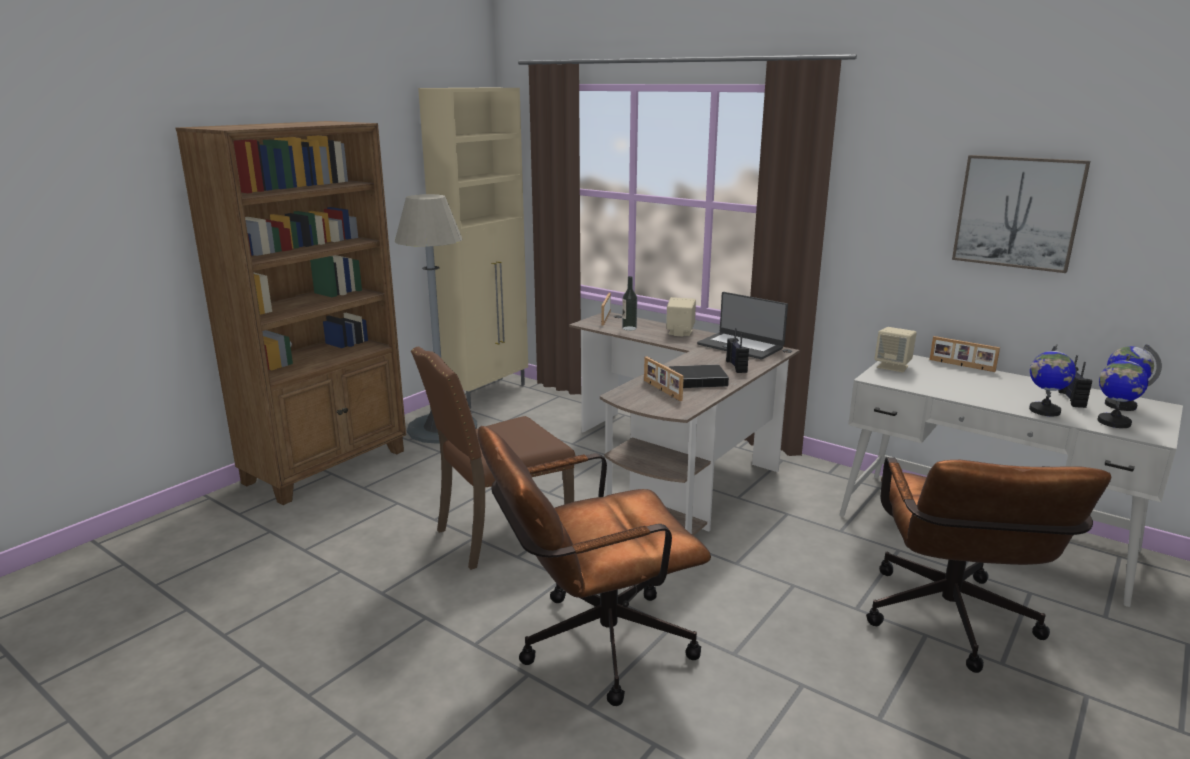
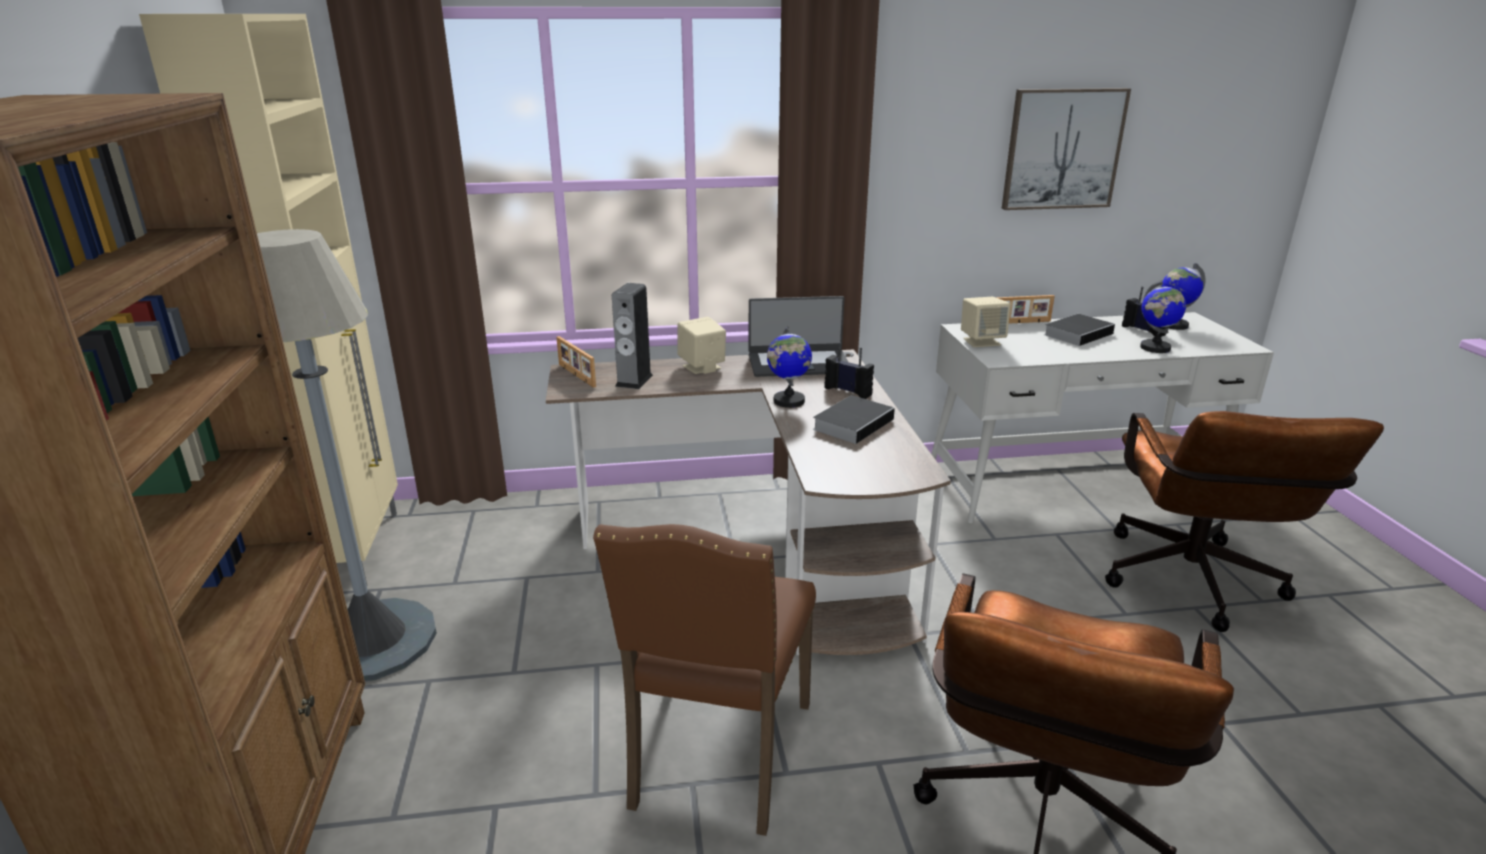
camera: 45 degrees left, 5 degrees up
(629, 328) = (634, 380): bottle -> speaker
(661, 390) = (849, 453): picture frame -> none
(951, 626) = (1193, 587): brown office chair -> brown office chair turned 45 degrees clockwise
(997, 384) = (1078, 333): none -> book
(1113, 422) = (1204, 342): globe -> globe (788, 401)

